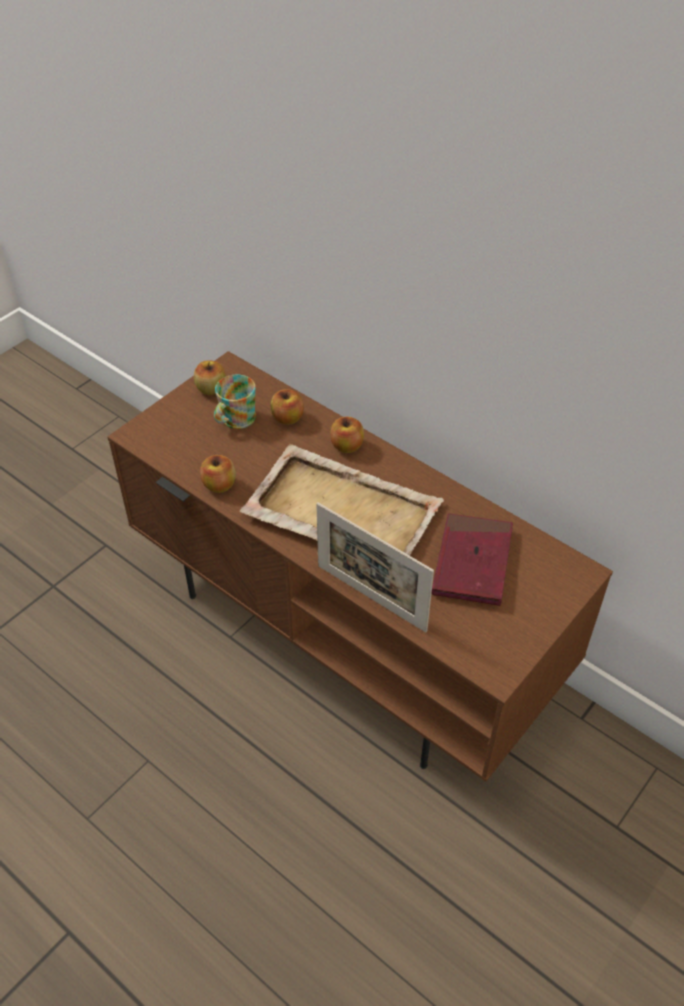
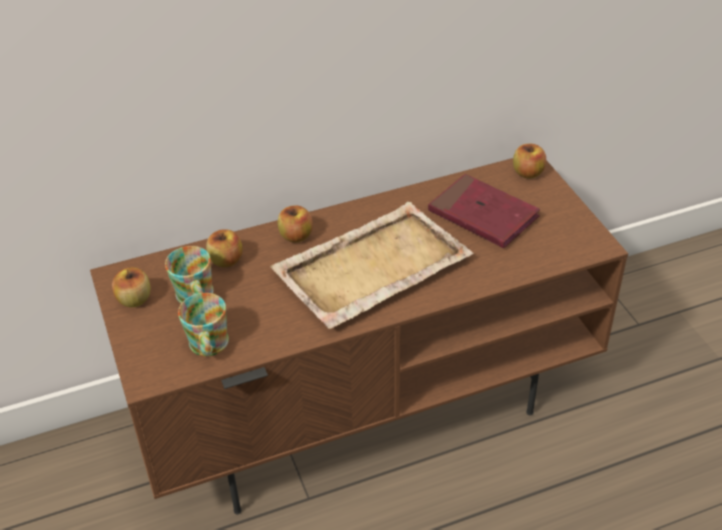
camera: 60 degrees left, 5 degrees down
(187, 451) = (208, 346): none -> mug
(219, 485) = (274, 337): apple -> apple (528, 173)
(371, 597) = (482, 285): picture frame -> none

